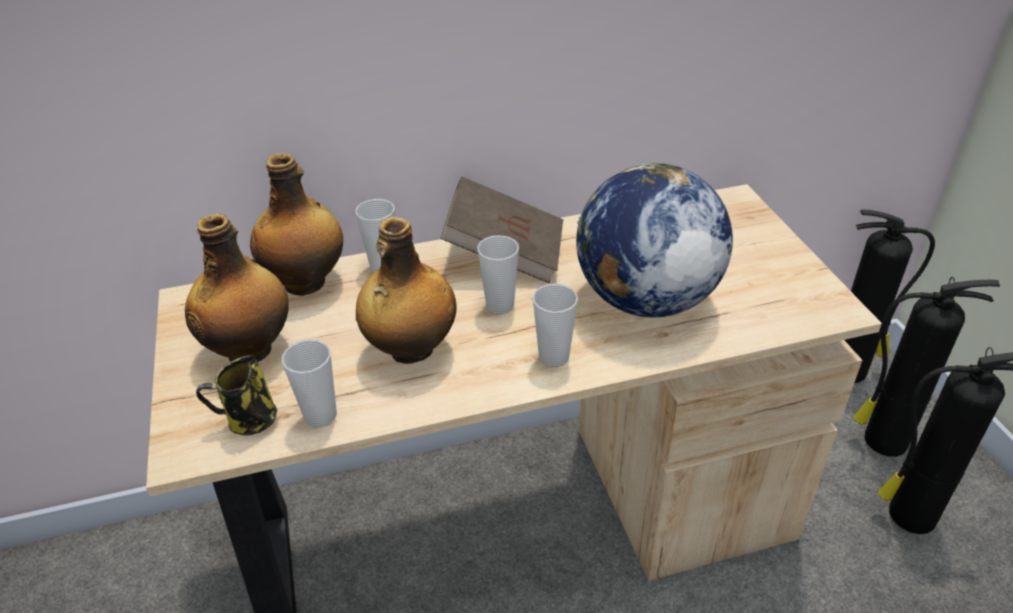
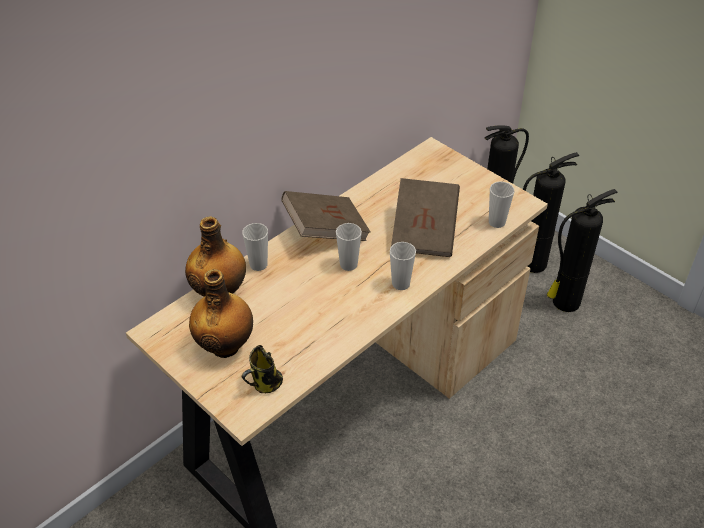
camera: 30 degrees left, 5 degrees up
(320, 416) = (302, 365): cup -> cup (496, 222)
(410, 350) = (320, 309): bottle -> none
(645, 299) = (424, 232): globe -> brown book

